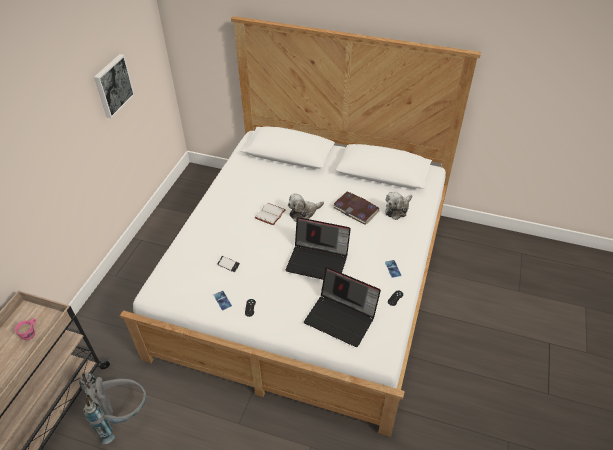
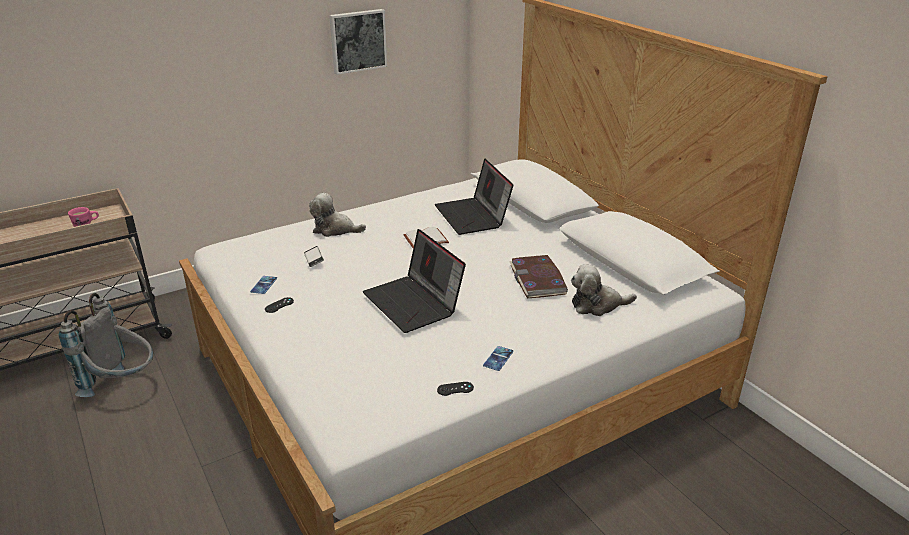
camera: 40 degrees right, 15 degrees down
(304, 213) = (467, 255): plush toy -> plush toy (335, 229)
(342, 318) = (357, 368): laptop -> laptop (473, 216)

